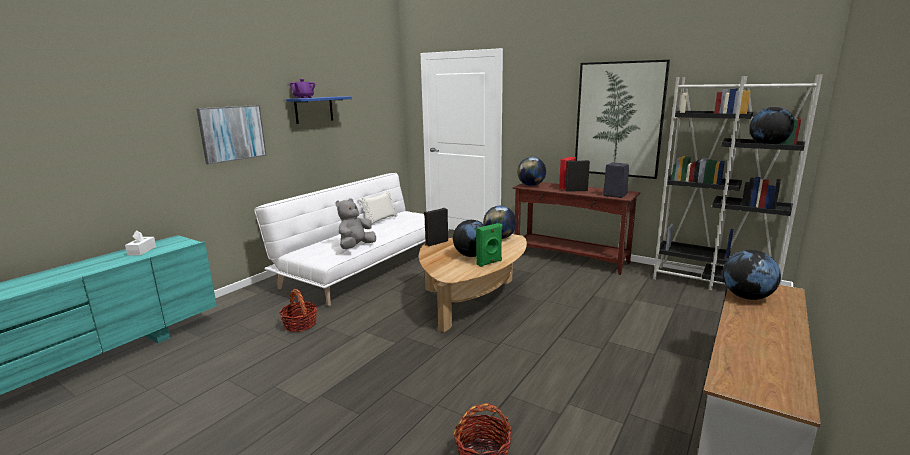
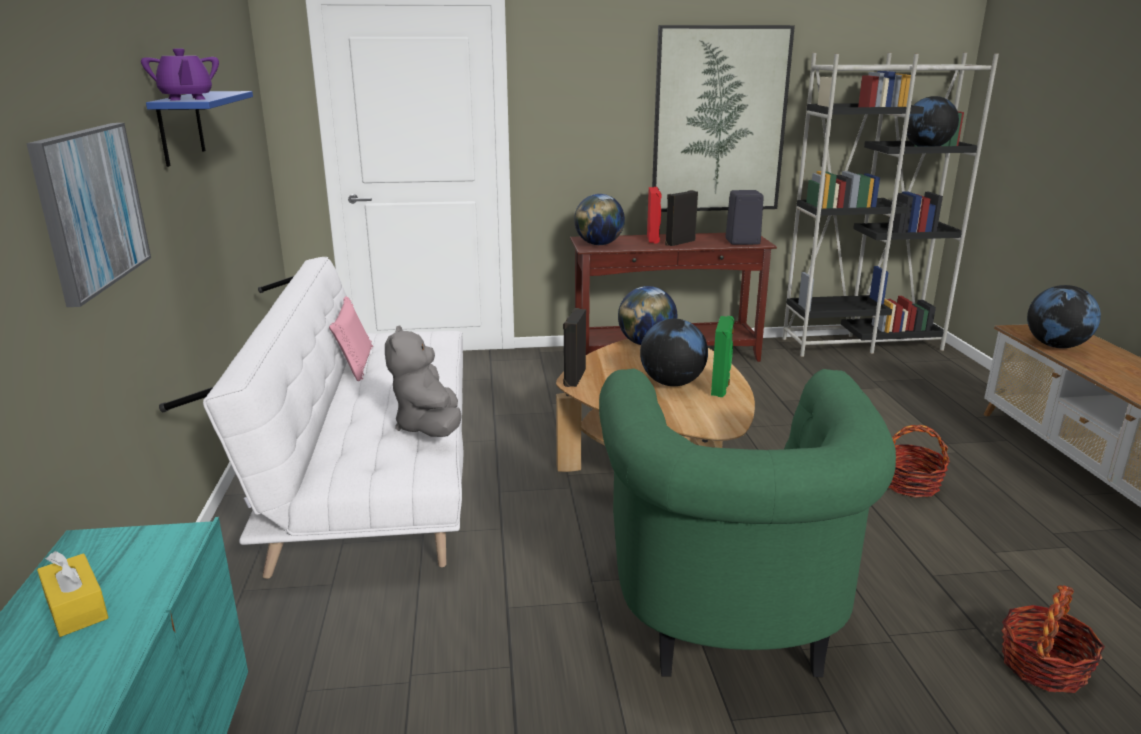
camera: 40 degrees left, 5 degrees up
(142, 251) = (76, 607): white tissue box -> yellow tissue box
(300, 324) = (457, 625): basket -> basket (910, 484)
(380, 220) = (355, 364): white pillow -> pink pillow
(387, 363) = (725, 614): none -> green armchair

